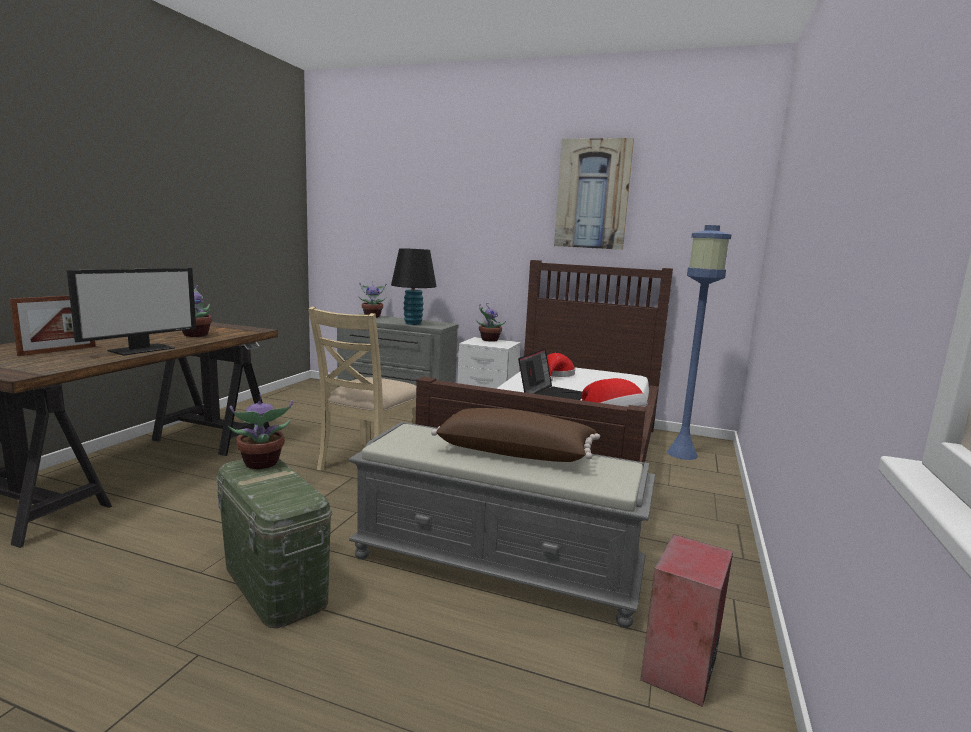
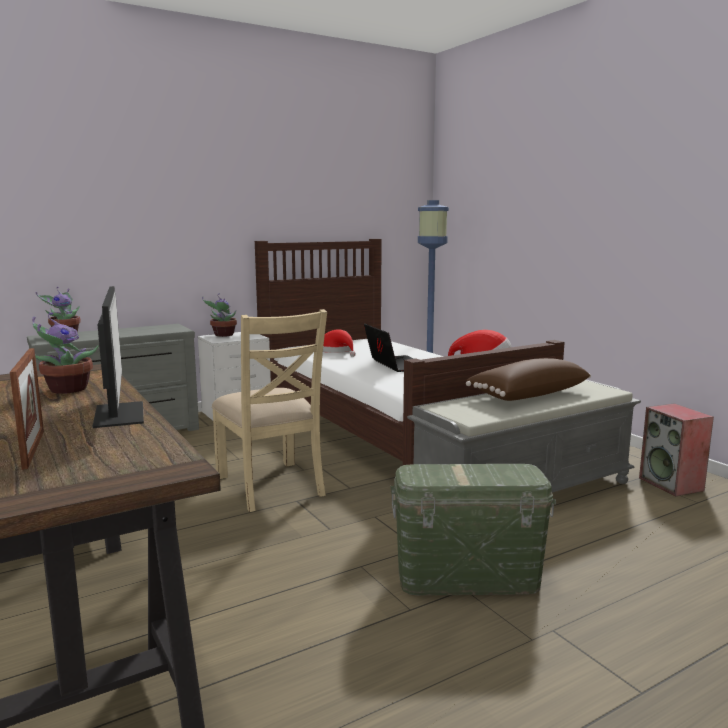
camera: 50 degrees left, 0 degrees up
(261, 464) = (425, 471): potted plant -> none
(412, 323) = (144, 332): black table lamp -> none
(593, 194) = (304, 171): picture -> none

